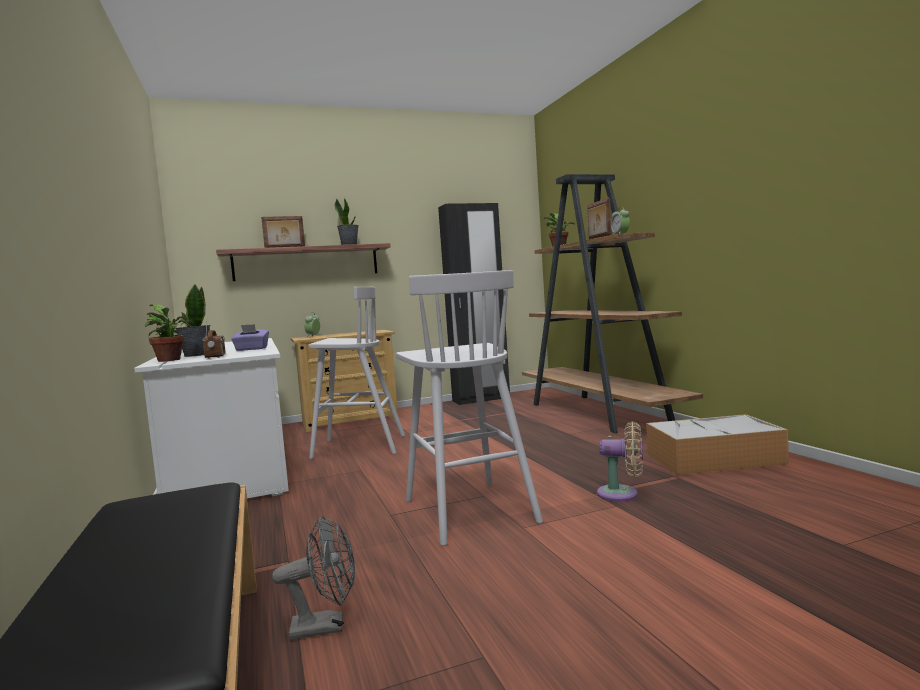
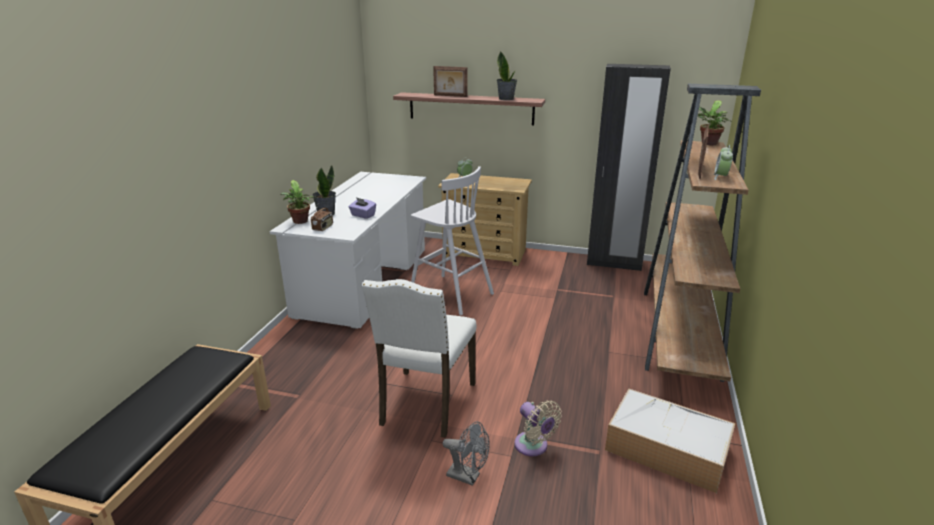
camera: 35 degrees right, 20 degrees up
(326, 626) = (265, 454): grey fan -> grey fan (468, 477)
(468, 510) = (425, 404): white stool -> white chair

